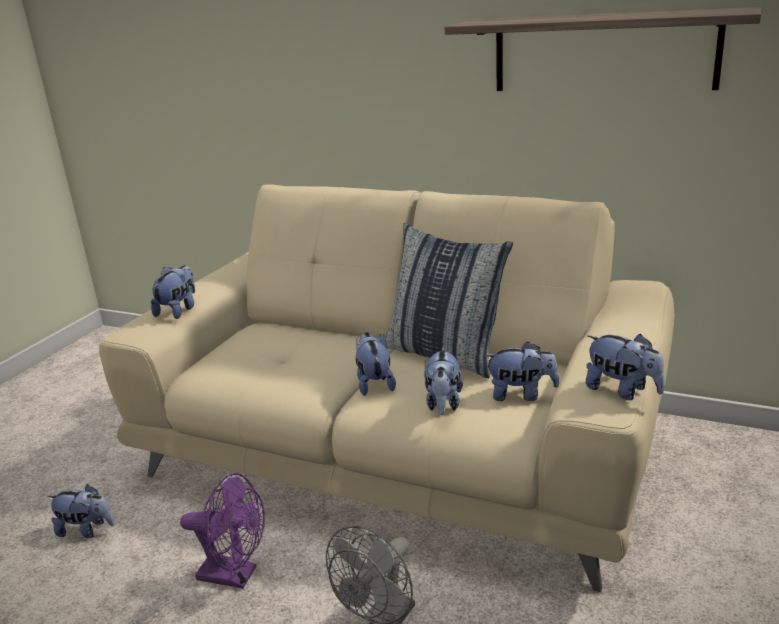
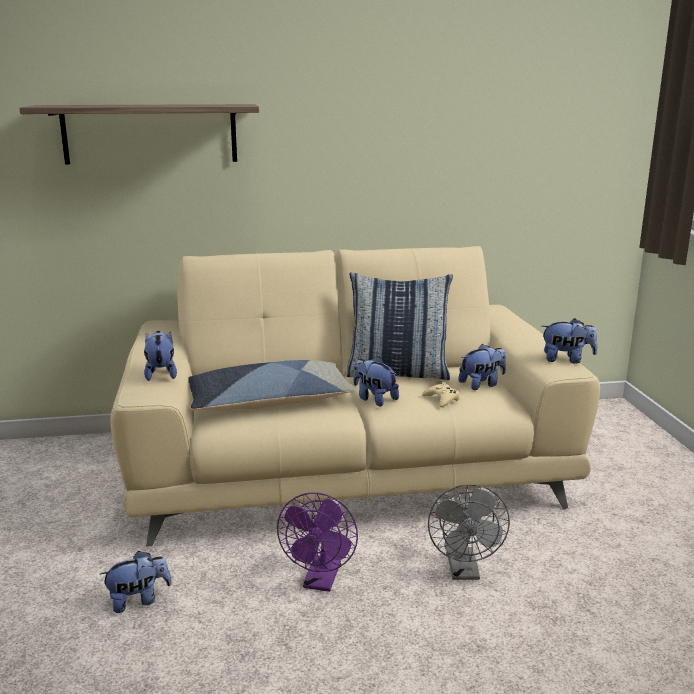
camera: 35 degrees left, 5 degrees down
(235, 575) = (321, 581): purple fan -> purple fan turned 120 degrees clockwise
(272, 360) = (269, 401): none -> pillow
(443, 403) = (442, 399): plush toy -> beige game controller
(603, 52) = (455, 141): shelf -> shelf (150, 134)

